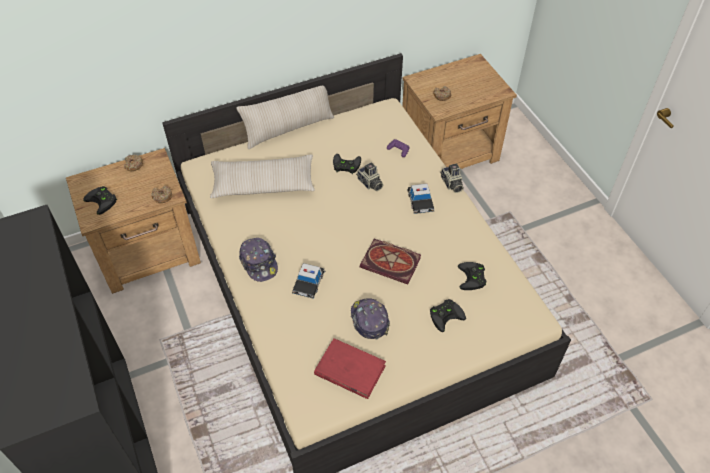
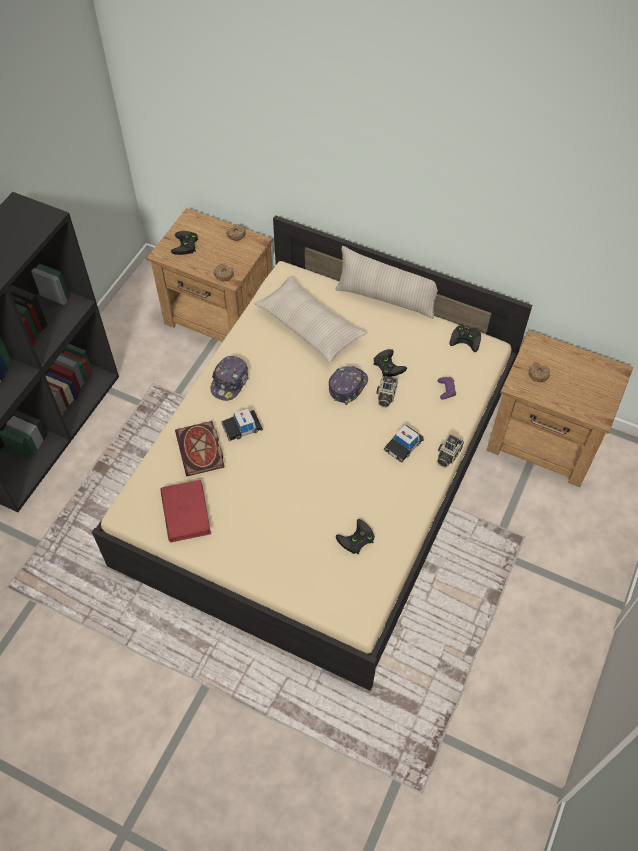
camera: 50 degrees right, 5 degrees up
(369, 320) = (243, 493): cap -> cap (347, 386)
(392, 262) = (315, 469): book -> book (201, 451)
(446, 315) = (299, 544): black game controller -> black game controller (467, 339)

